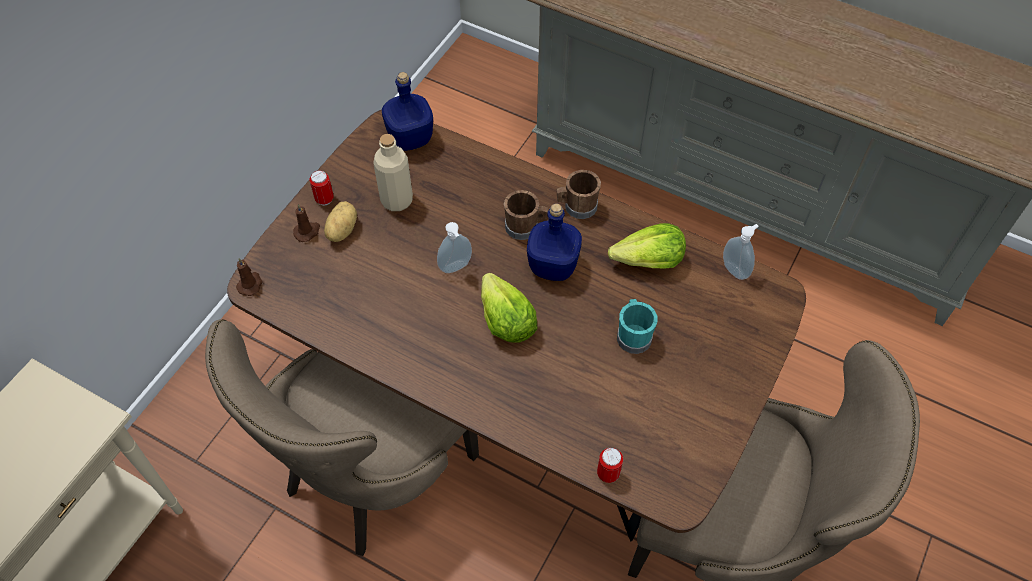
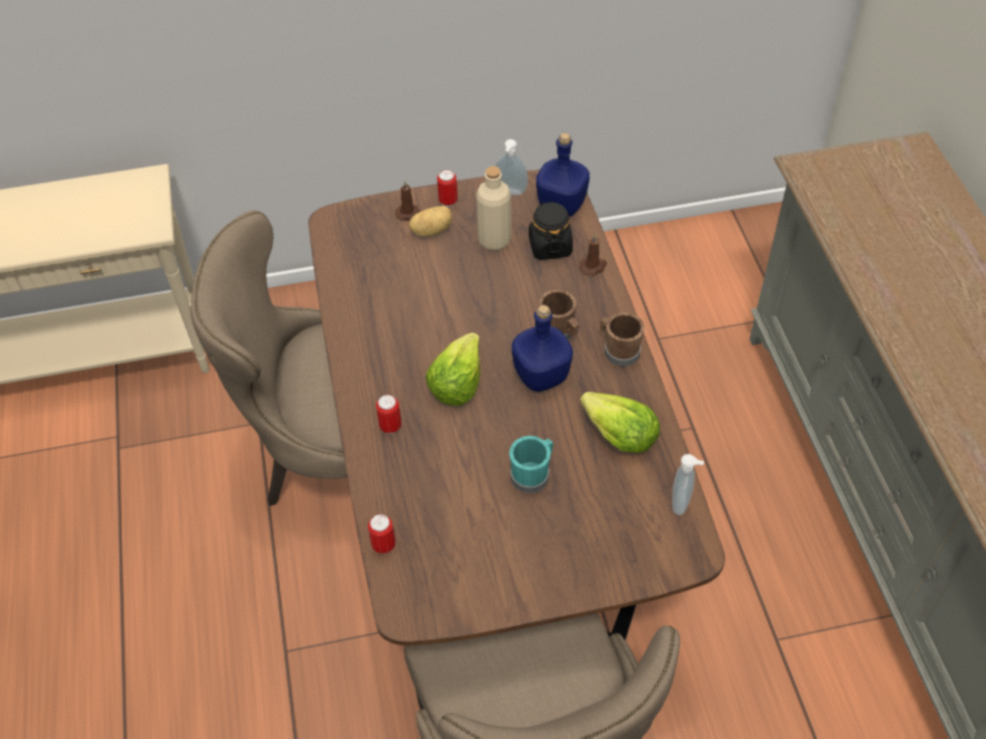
camera: 50 degrees right, 5 degrees down
(250, 284) = (332, 219): brown candle -> brown candle (593, 266)
(441, 173) = (550, 246): none -> black jar
(456, 268) = (472, 319): soap dispenser -> soap dispenser (510, 192)
(503, 392) = (390, 426): none -> can

